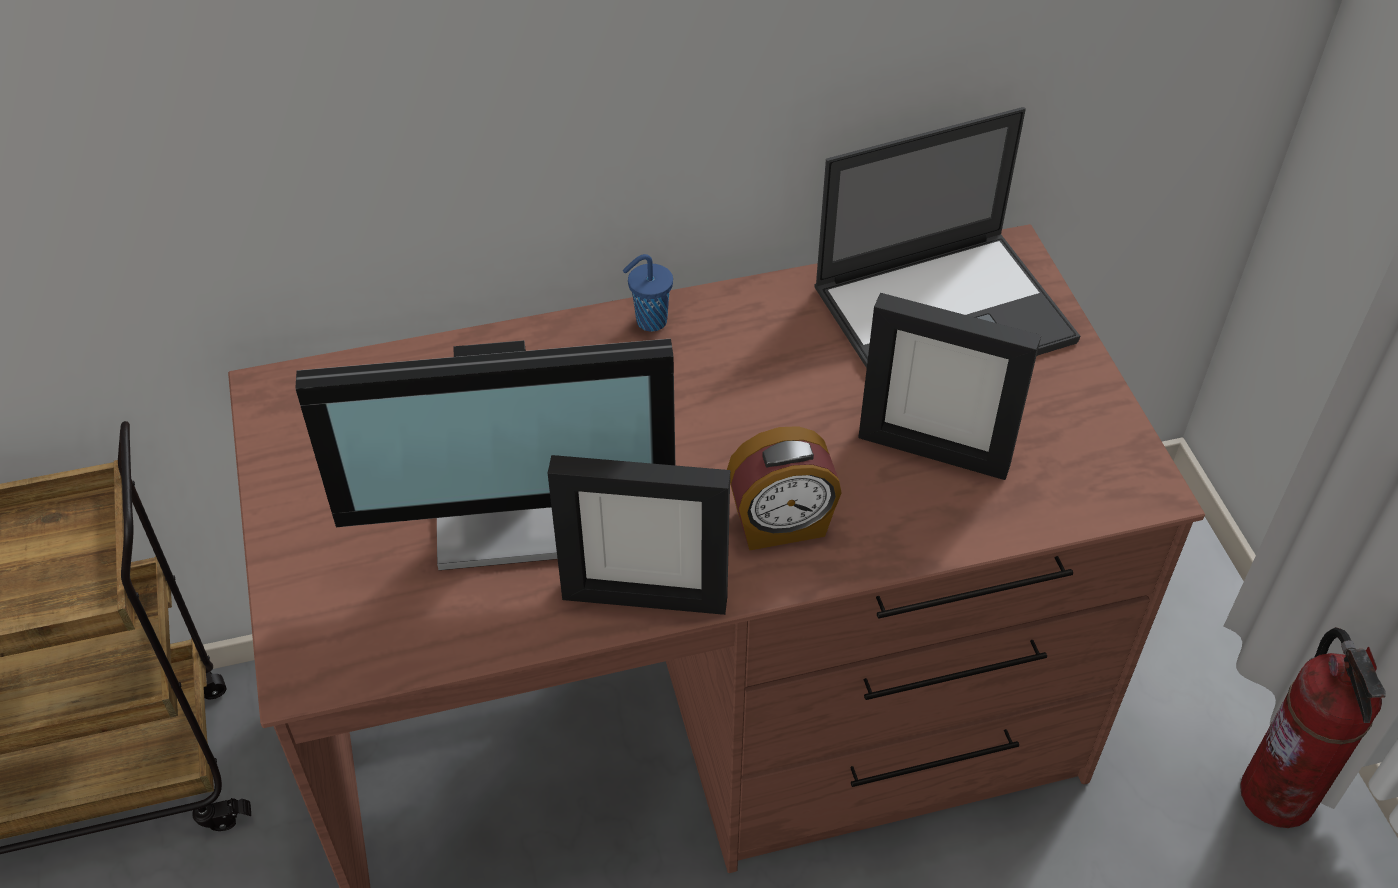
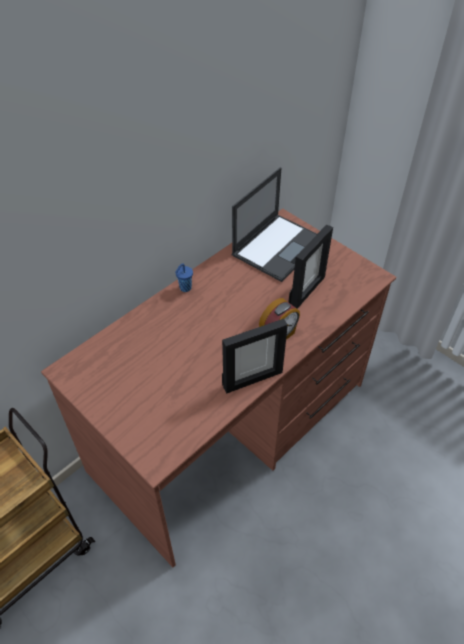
camera: 30 degrees left, 0 degrees up
(515, 510) = (187, 371): monitor -> none
(934, 449) = (306, 291): picture frame -> picture frame turned 45 degrees counterclockwise
(1279, 795) = (413, 362): fire extinguisher -> none

